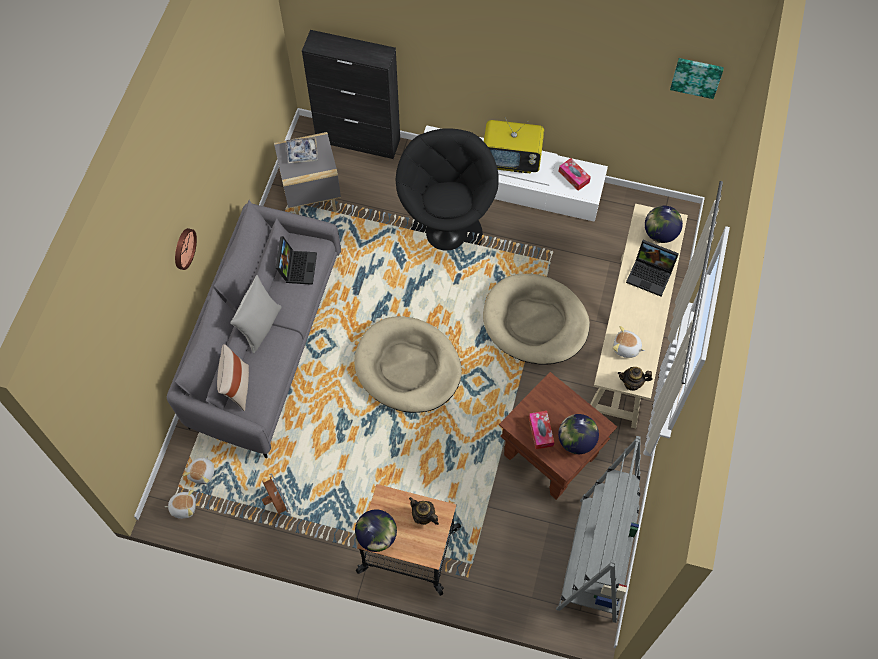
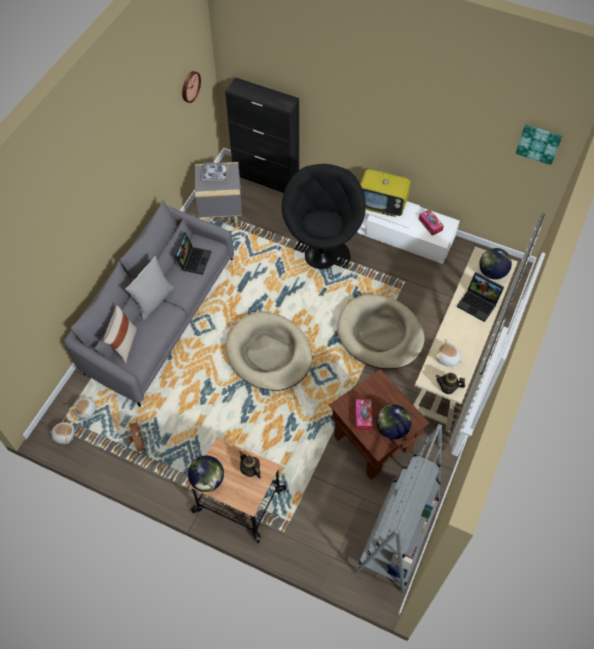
camera: 10 degrees right, 5 degrees down
(183, 248) = (95, 221): wall clock -> wall clock (189, 86)

